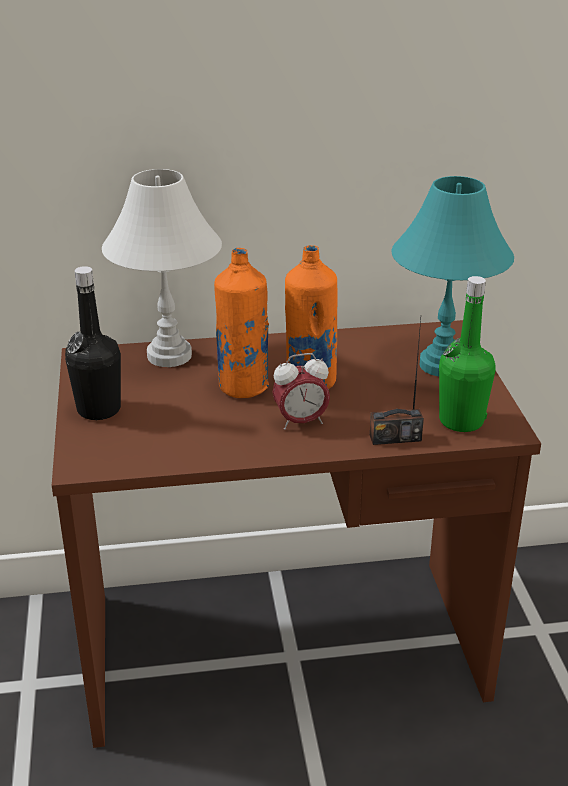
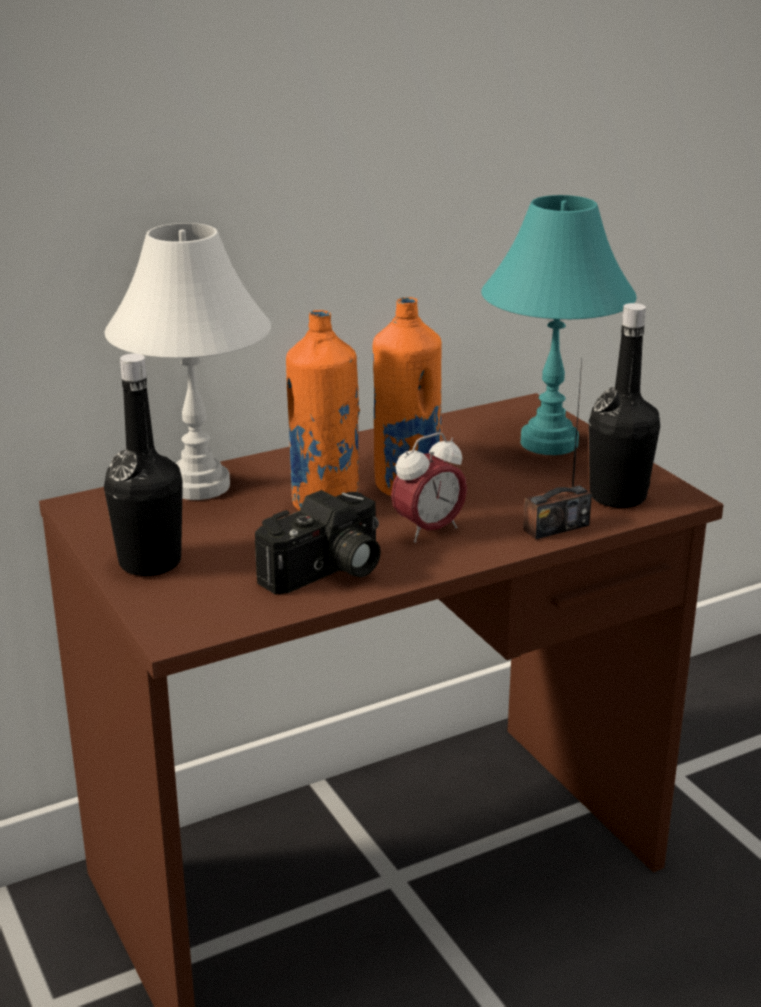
camera: 20 degrees left, 5 degrees down
(208, 441) = (327, 572): none -> camera
(461, 421) = (617, 496): green bottle -> black bottle

